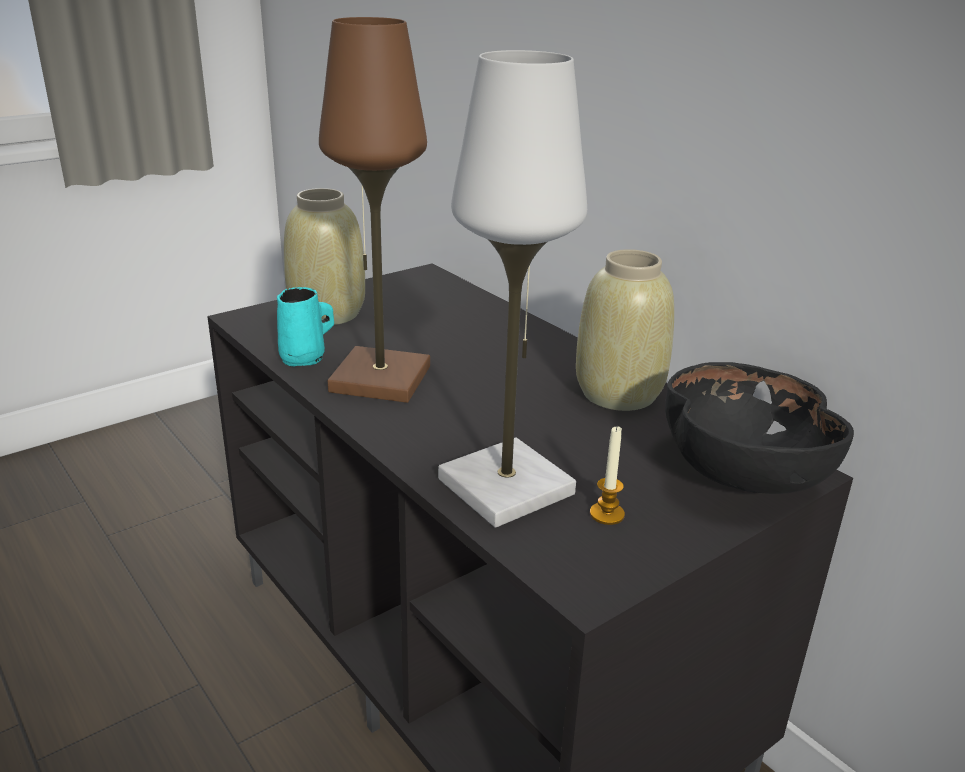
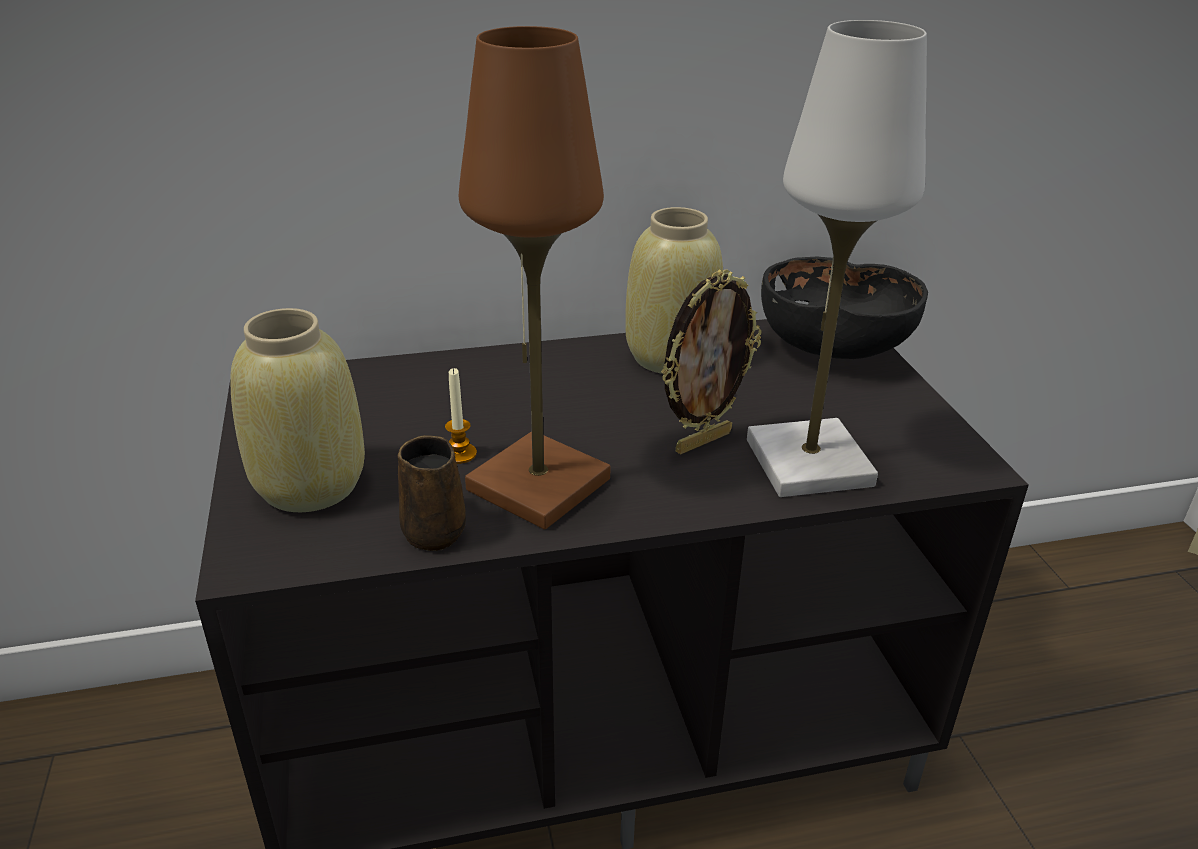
camera: 65 degrees left, 5 degrees up
(305, 358) = (434, 530): turquoise mug -> brown mug
(494, 430) = (702, 441): none -> picture frame
(607, 514) = (871, 425): candle -> candle (460, 454)

